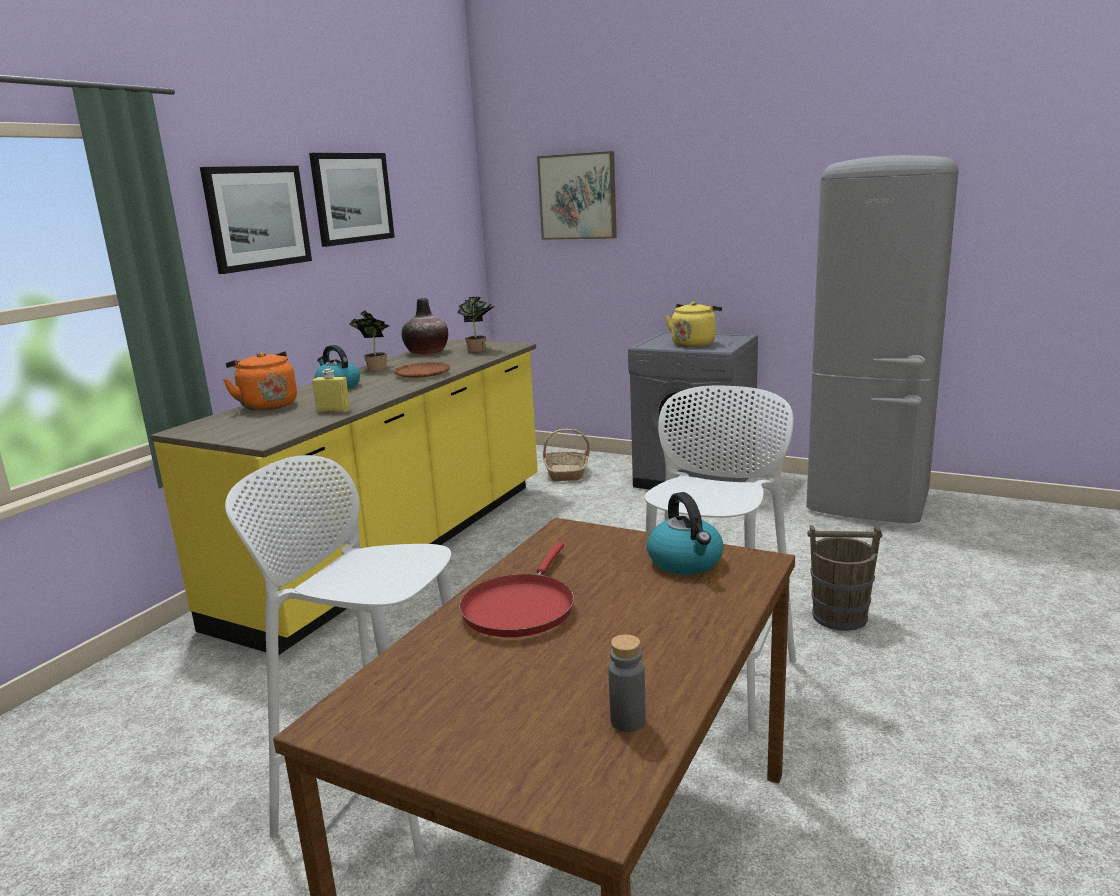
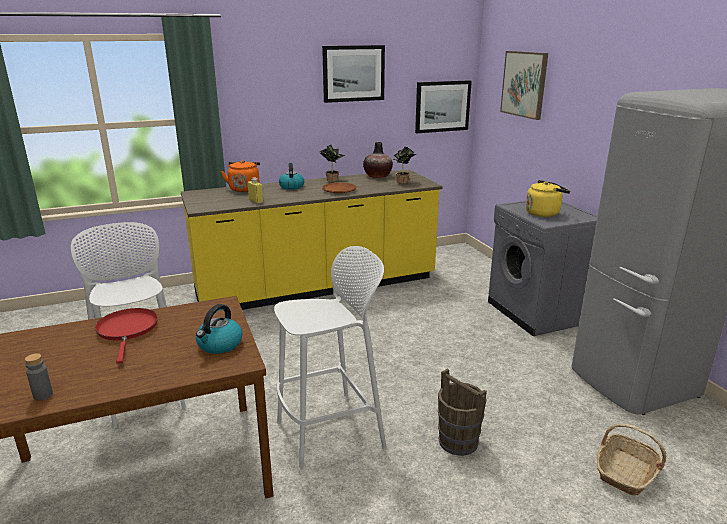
camera: 40 degrees right, 5 degrees up
(257, 217) = (278, 83): picture -> picture (442, 106)
(520, 607) = (127, 330): red frying pan -> red frying pan turned 105 degrees clockwise
(566, 473) = (465, 277): basket -> basket (625, 472)

